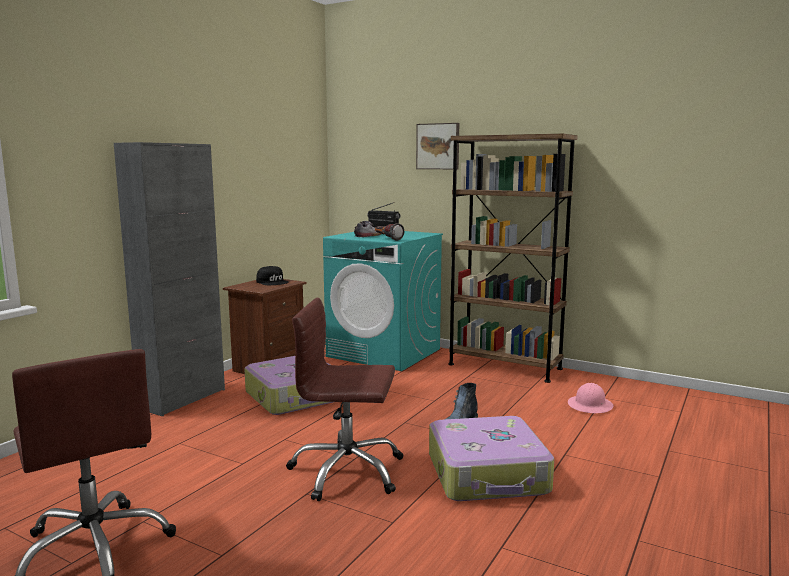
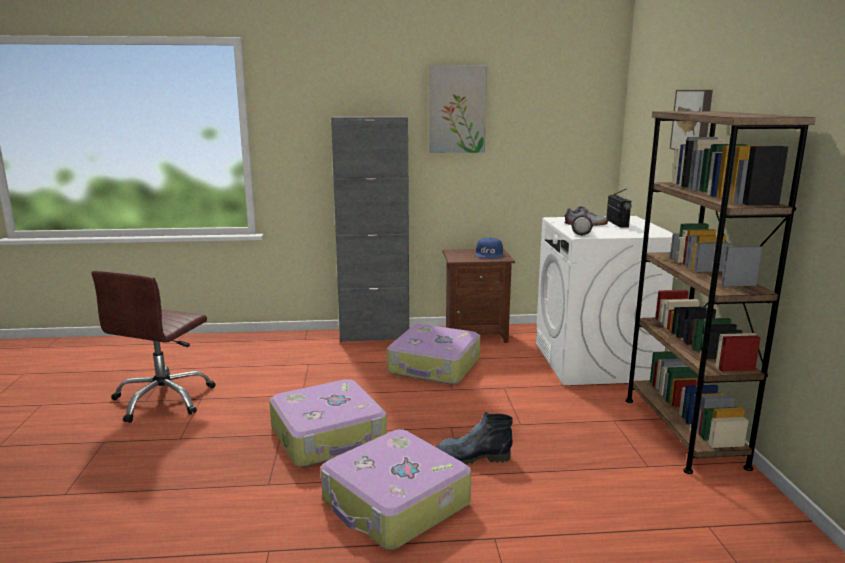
camera: 55 degrees right, 5 degrees up
(222, 139) = (457, 109): none -> picture
(272, 282) = (489, 254): black cap -> blue cap
(347, 472) = (329, 436): brown office chair -> suitcase
(384, 353) = (594, 362): turquoise washing machine -> white washing machine
(590, 405) = (662, 522): pink hard hat -> none

